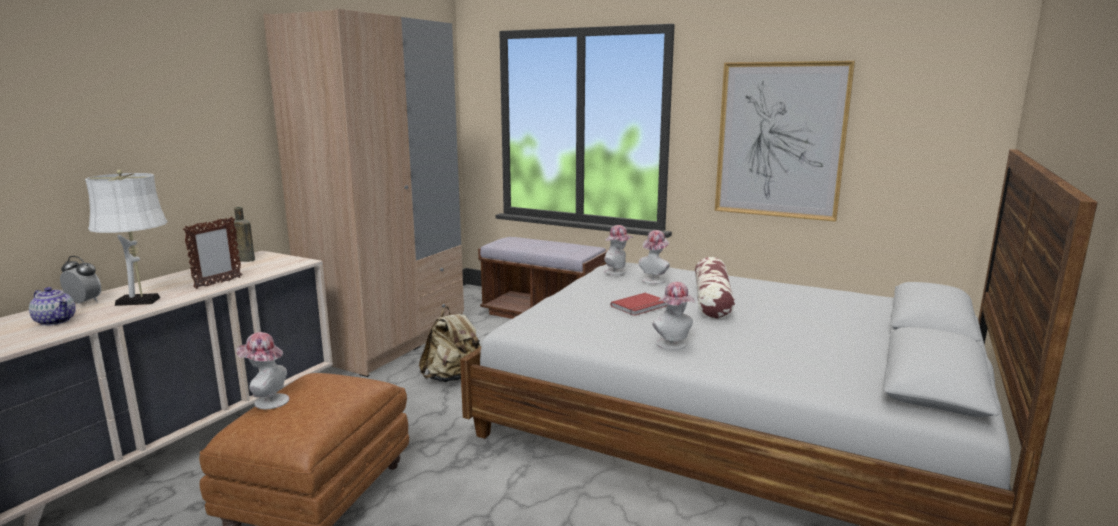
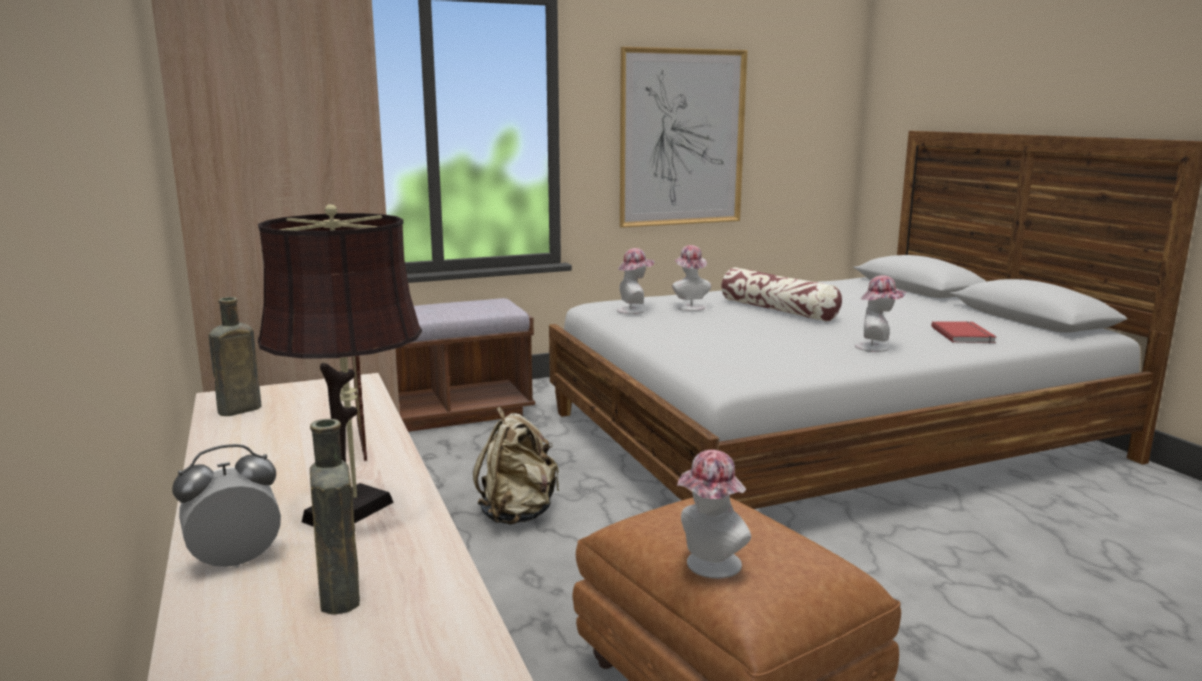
camera: 50 degrees left, 0 degrees up
(56, 321) = (340, 598): teapot -> brown bottle
(142, 301) = (355, 508): white table lamp -> brown table lamp
(641, 306) = (753, 330): red book -> red book (964, 335)

